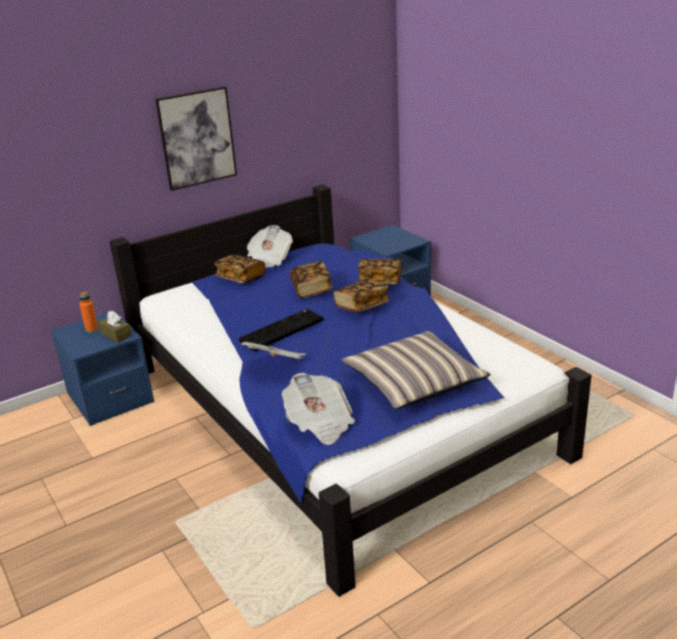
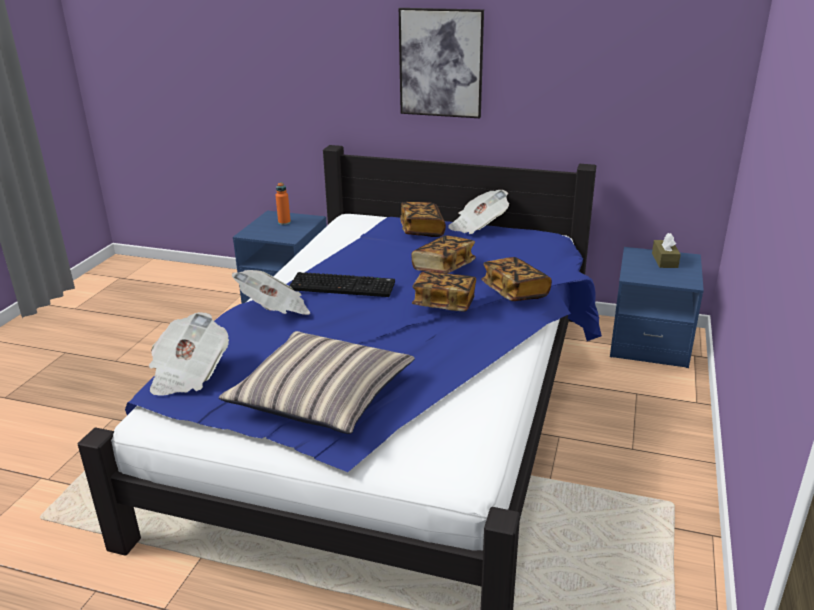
camera: 50 degrees right, 0 degrees up
(116, 335) = (287, 234): brown tissue box -> brown tissue box (664, 260)

